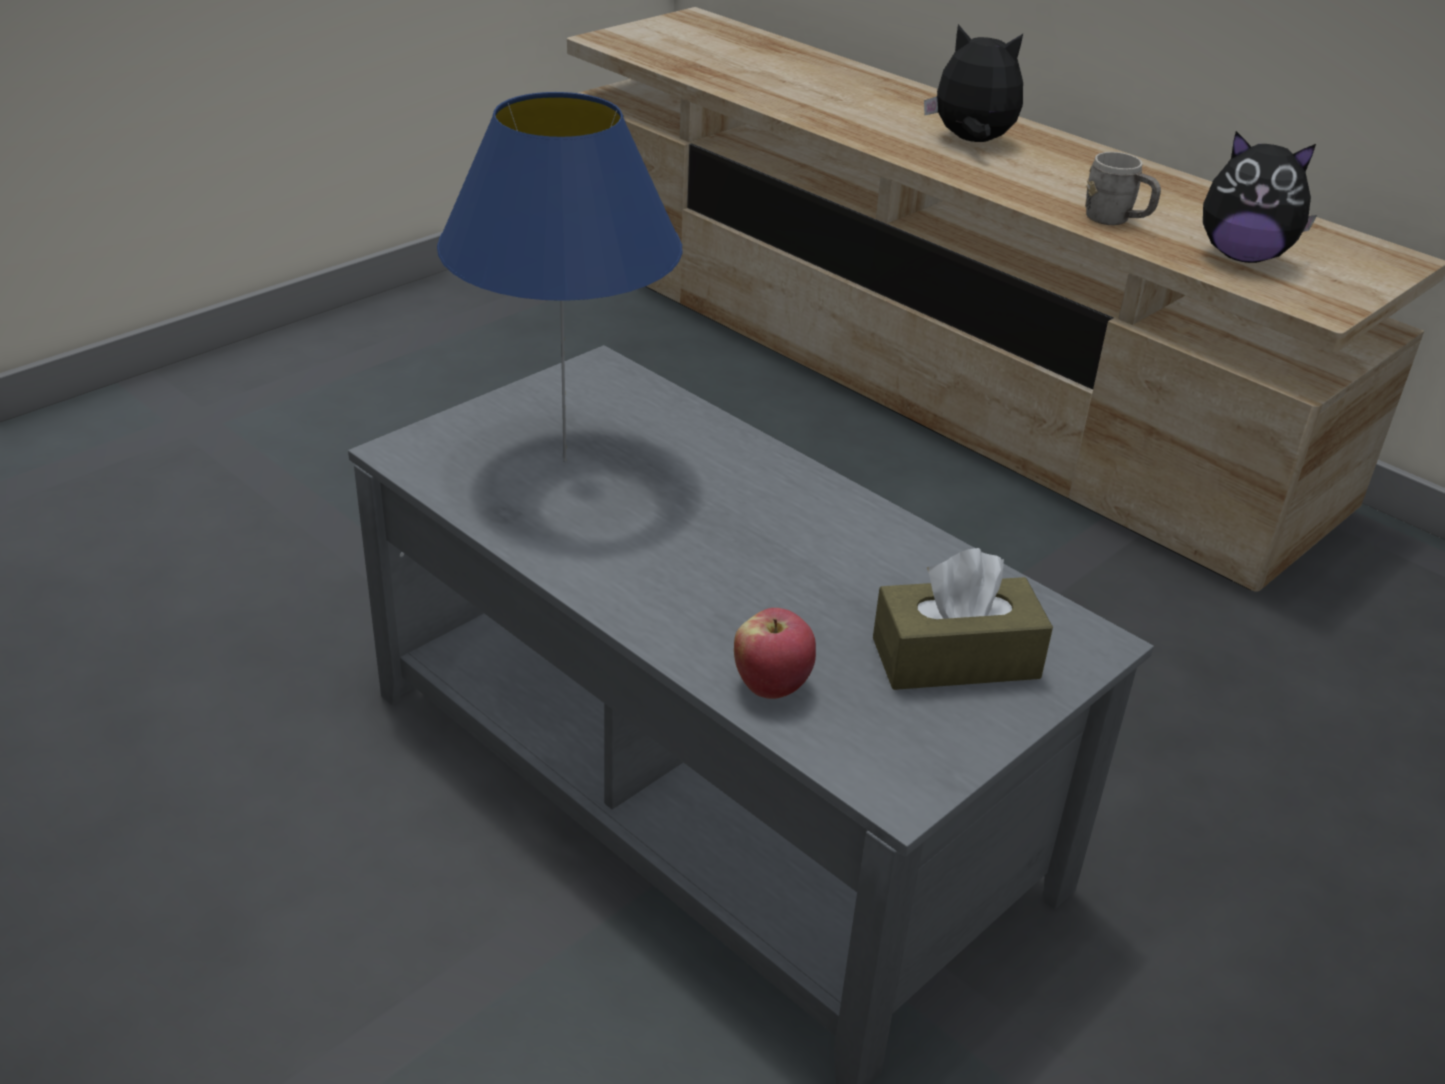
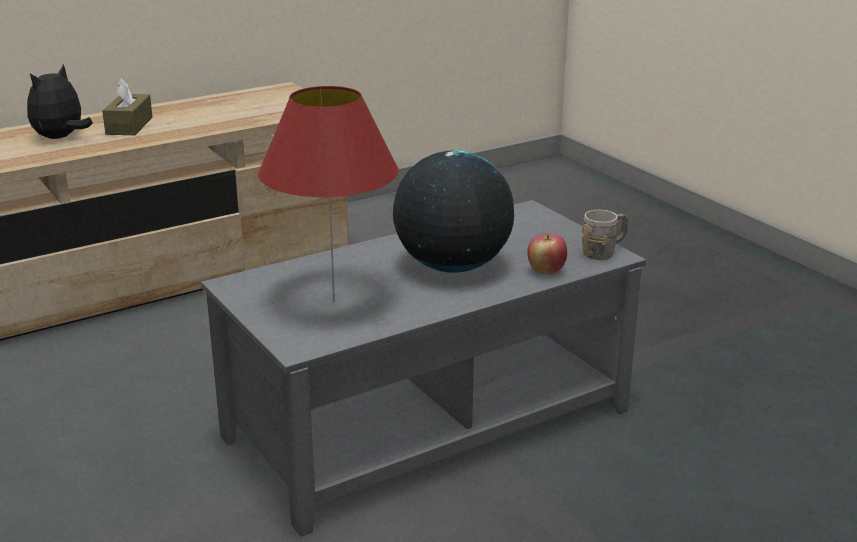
camera: 75 degrees left, 10 degrees down
(564, 460) = (333, 301): blue table lamp -> red table lamp
(745, 564) = (452, 266): none -> globe
(955, 658) = (534, 234): brown tissue box -> brown tissue box (129, 126)
(1116, 220) = (198, 126): grey mug -> grey mug (604, 252)
(1243, 256) = (259, 111): plush toy -> none

